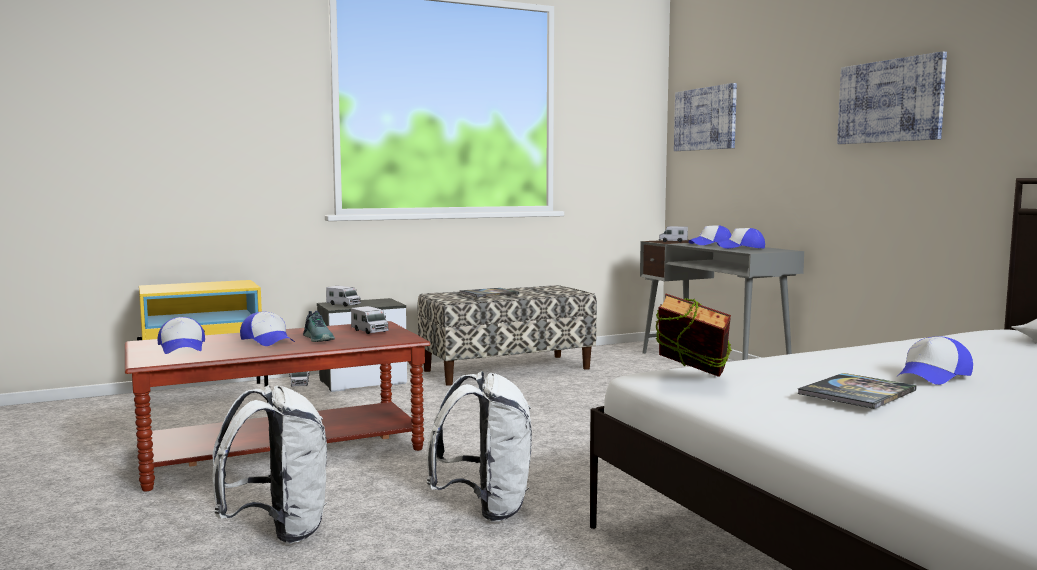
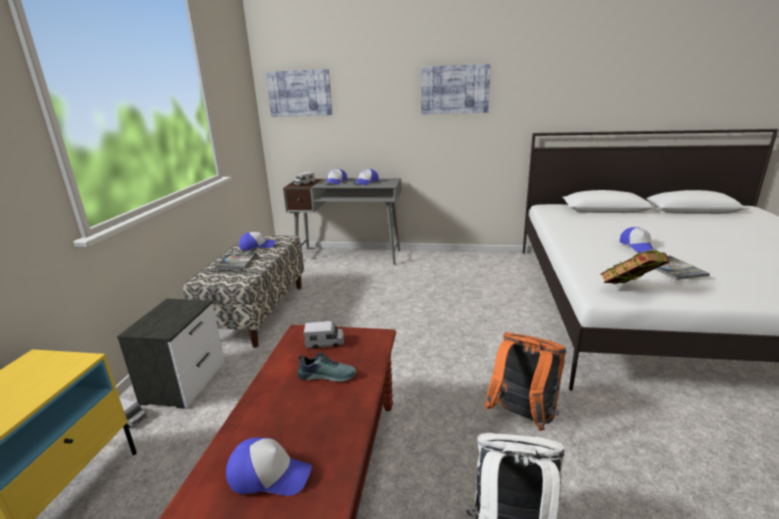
camera: 55 degrees left, 15 degrees up
(268, 340) = (301, 405): cap -> cap (257, 246)
(343, 304) = (157, 325): toy truck -> none
(485, 509) = (522, 418): white backpack -> orange backpack

